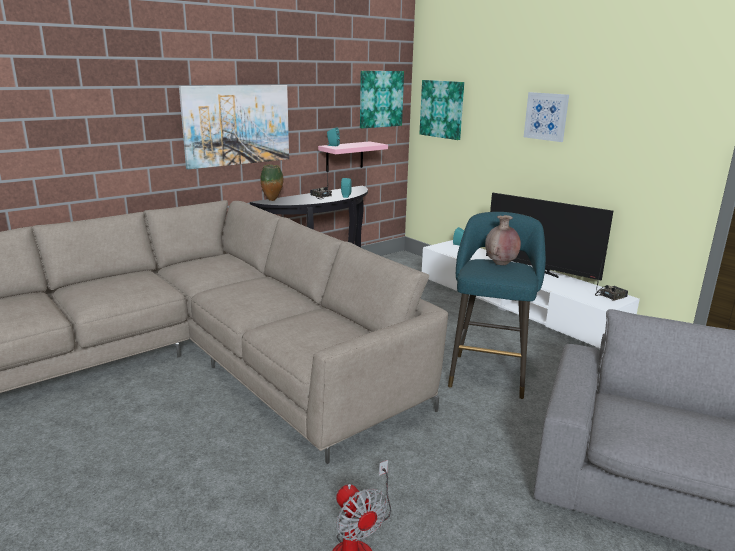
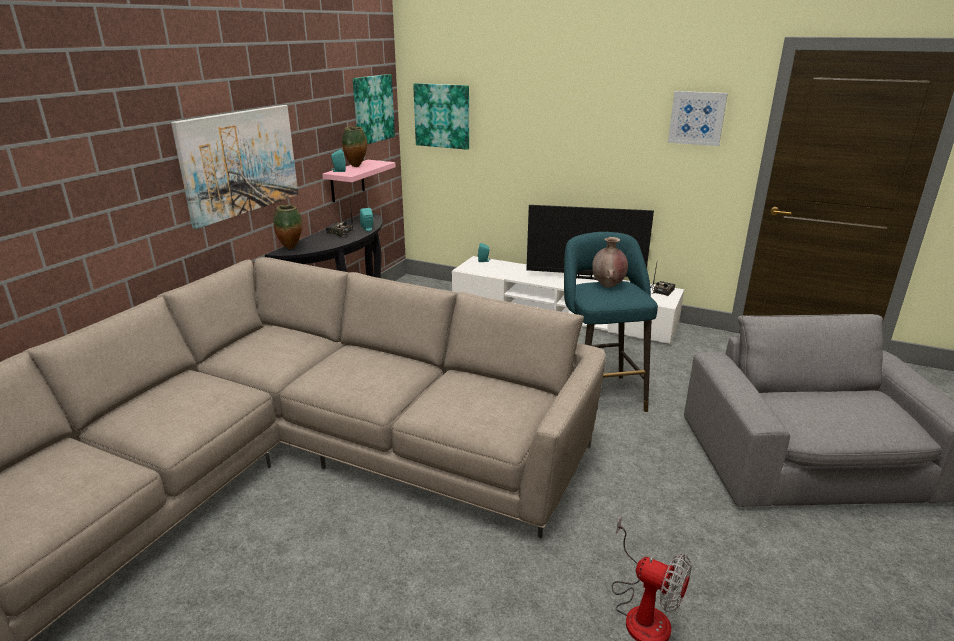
camera: 25 degrees left, 5 degrees up
(351, 144) = (357, 166): none -> vase
(546, 116) = (572, 120): picture -> picture (697, 118)

